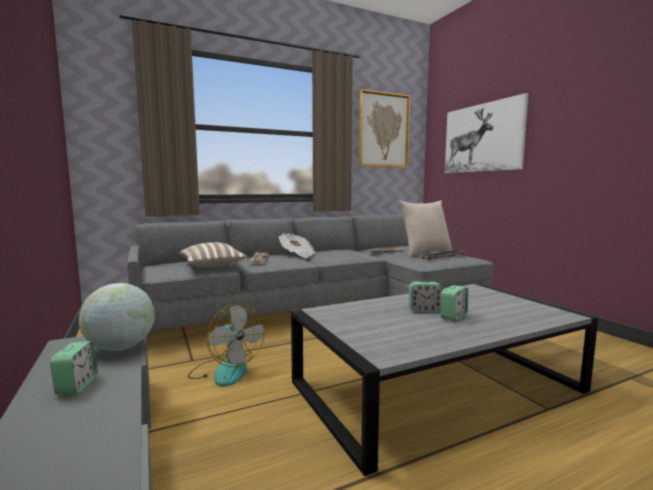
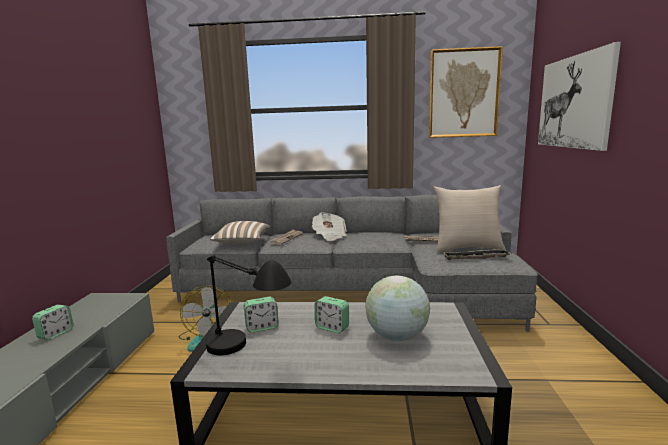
camera: 30 degrees right, 5 degrees up
(120, 348) = (112, 309): globe -> globe (397, 336)
(399, 341) = (247, 357): none -> black table lamp
(453, 317) = (342, 343): alarm clock -> alarm clock (262, 327)

